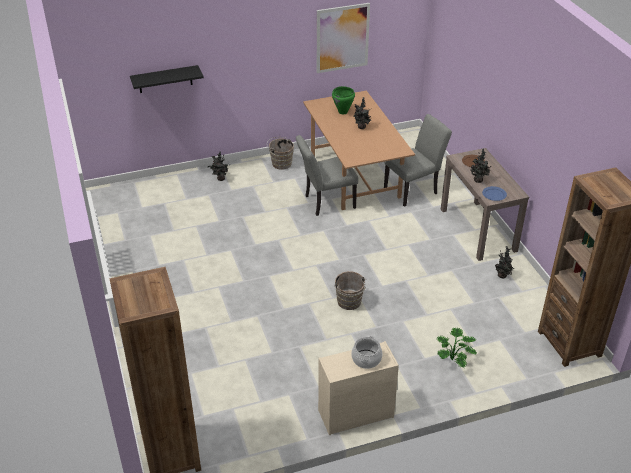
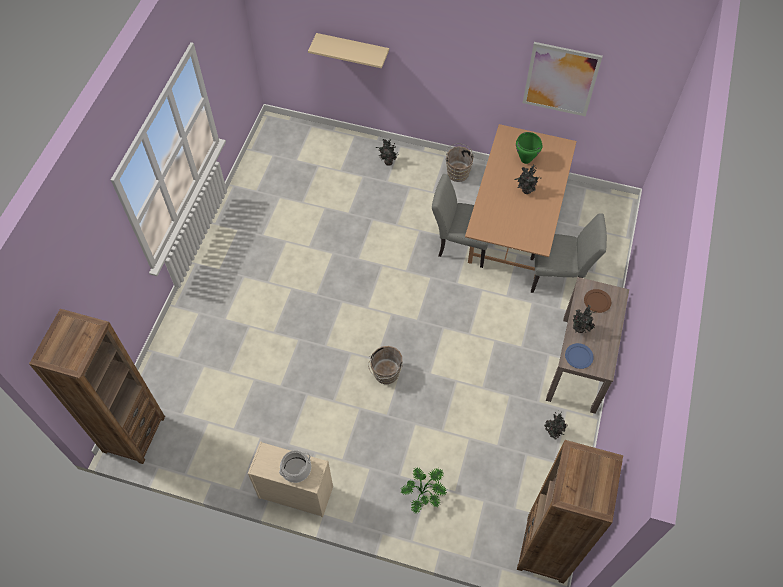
camera: 35 degrees right, 20 degrees up
(165, 79) = (353, 49): black shelf -> beige shelf

